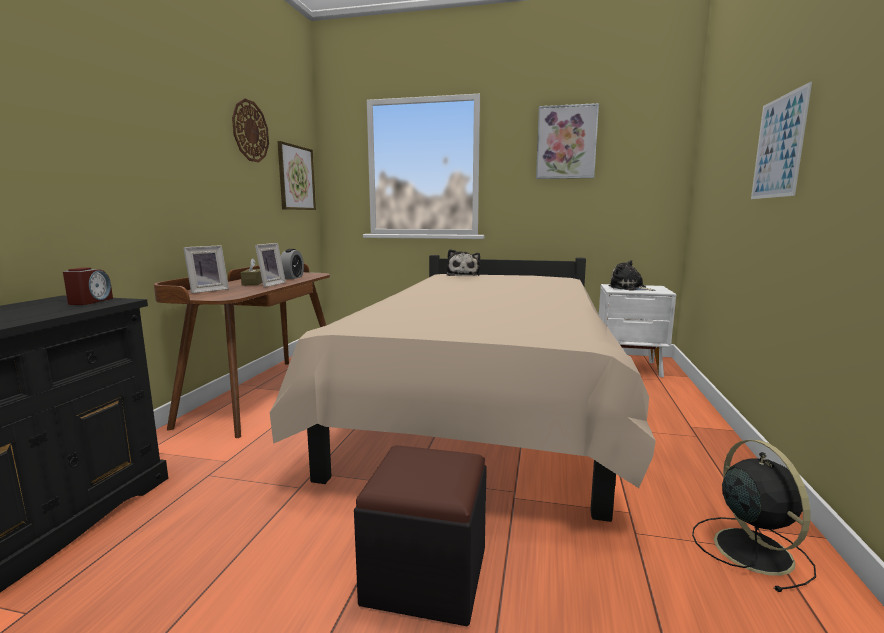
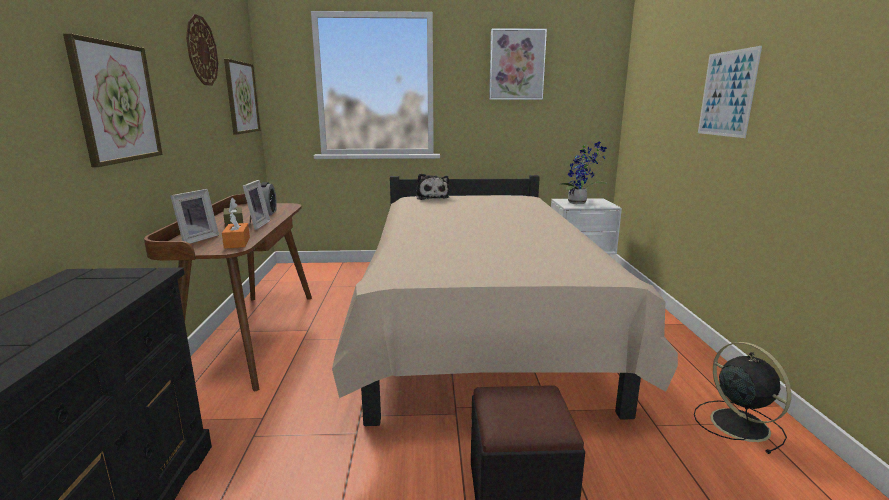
camera: 15 degrees left, 5 degrees up
(90, 301) = (122, 277): alarm clock -> none
(142, 163) = (116, 102): none -> picture
(235, 294) = (237, 243): none -> orange tissue box
(629, 288) = (579, 203): plush toy -> potted plant

